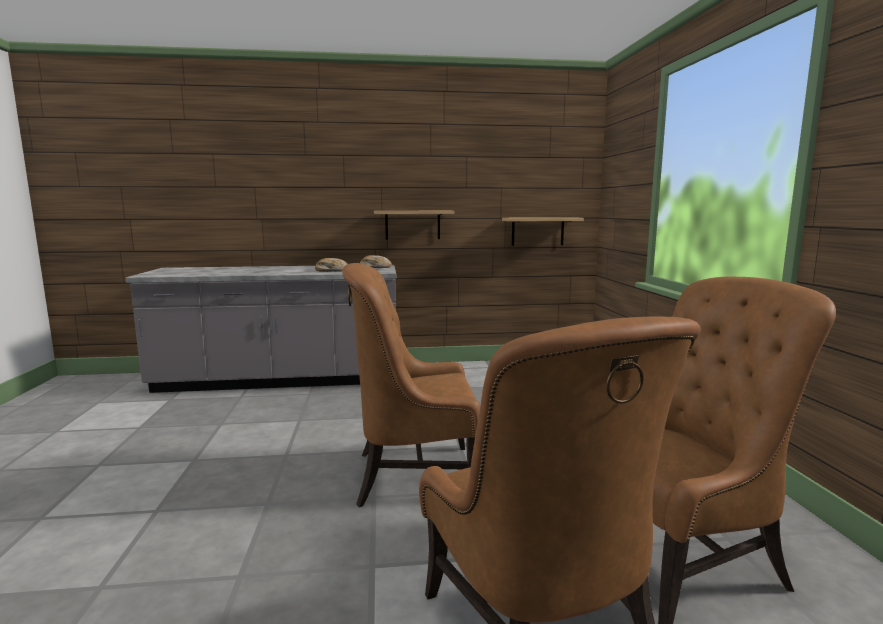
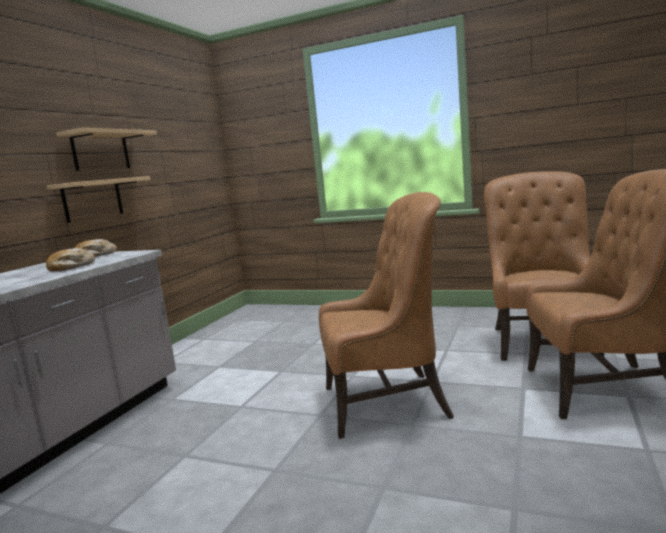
camera: 60 degrees left, 0 degrees up
(414, 475) = (387, 402): brown chair -> brown chair turned 120 degrees counterclockwise
(537, 231) = (195, 194): shelf -> shelf (100, 151)

